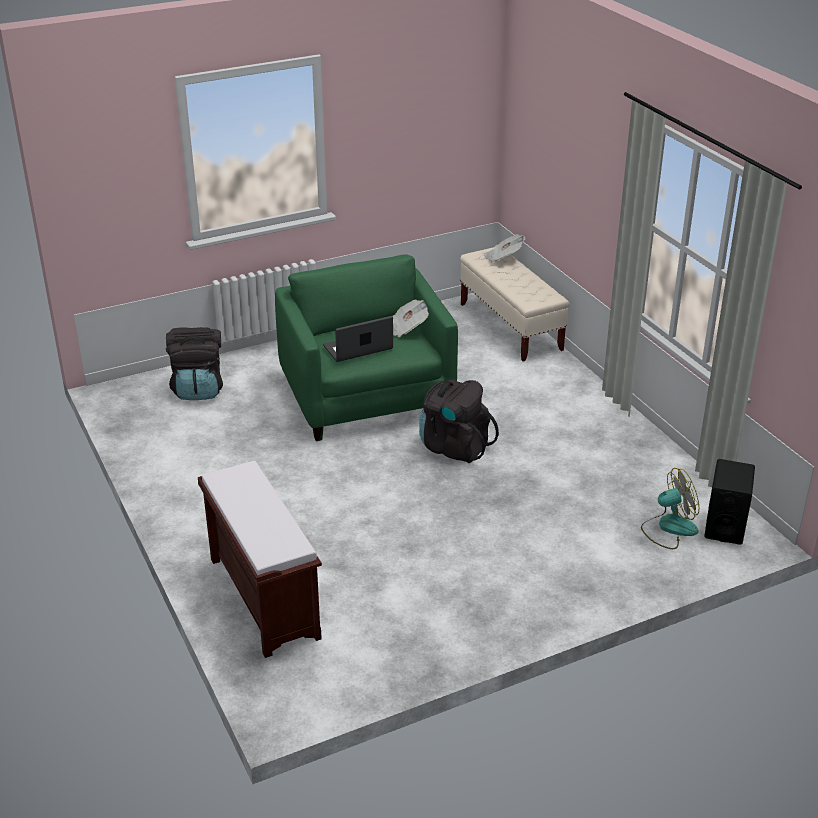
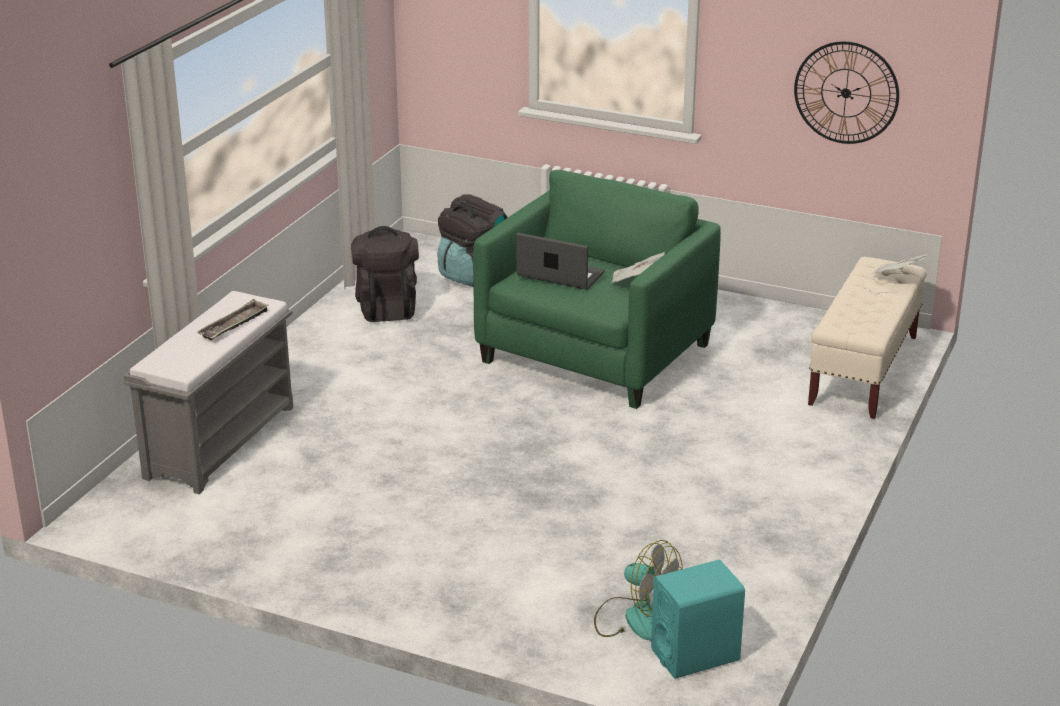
camera: 50 degrees right, 5 degrees down
(258, 495) = (234, 325): none -> tray
(262, 597) = (220, 441): brown bench -> grey bench
(432, 145) = (846, 93): none -> wall clock
(454, 447) = (585, 433): black backpack -> black backpack (386, 307)
(725, 526) = (695, 655): black speaker -> turquoise speaker

